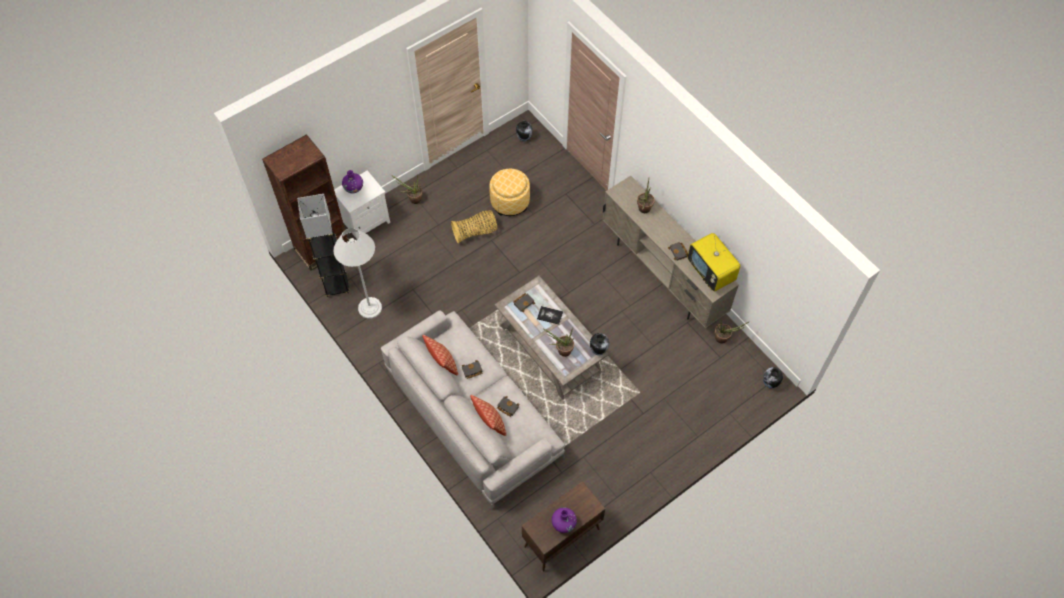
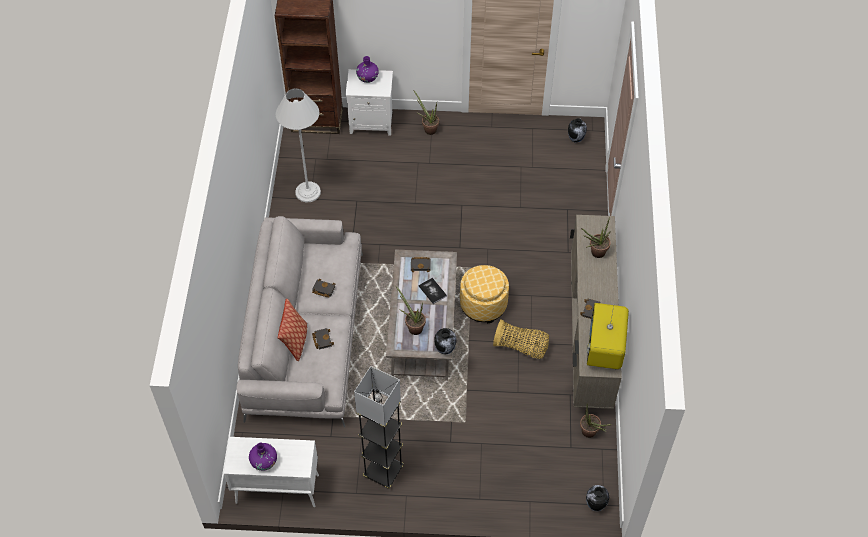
camera: 40 degrees right, 5 degrees down
(336, 286) = (299, 157): grey floor lamp -> grey floor lamp (383, 472)
(442, 363) = (305, 267): pillow -> none
(475, 232) = (454, 189): basket -> basket (521, 347)
(510, 202) = (509, 184): ottoman -> ottoman (483, 304)
(561, 538) = (276, 489): brown cabinet -> white cabinet

